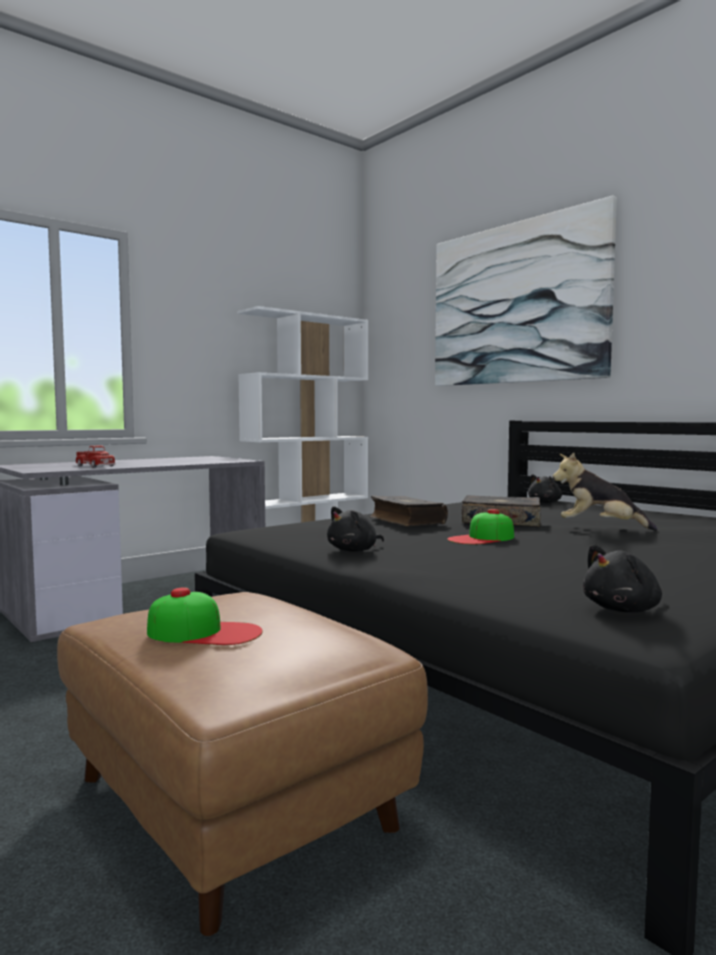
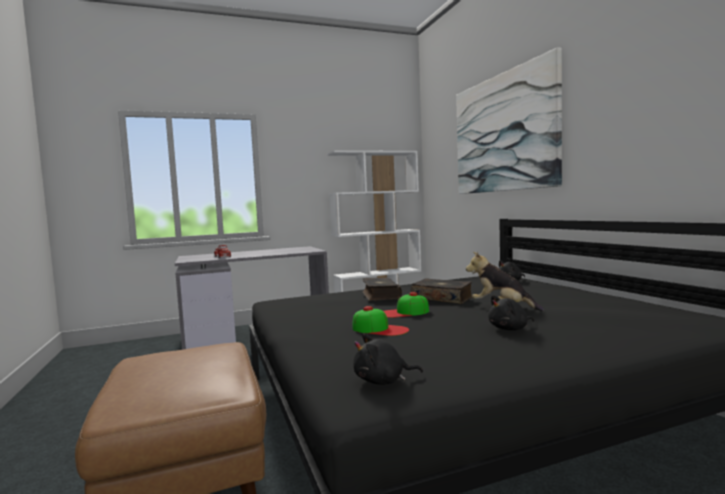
camera: 20 degrees right, 0 degrees up
(204, 632) = (160, 370): cap -> cap (380, 329)
(355, 550) = (307, 319): black plush toy -> black plush toy (510, 329)

